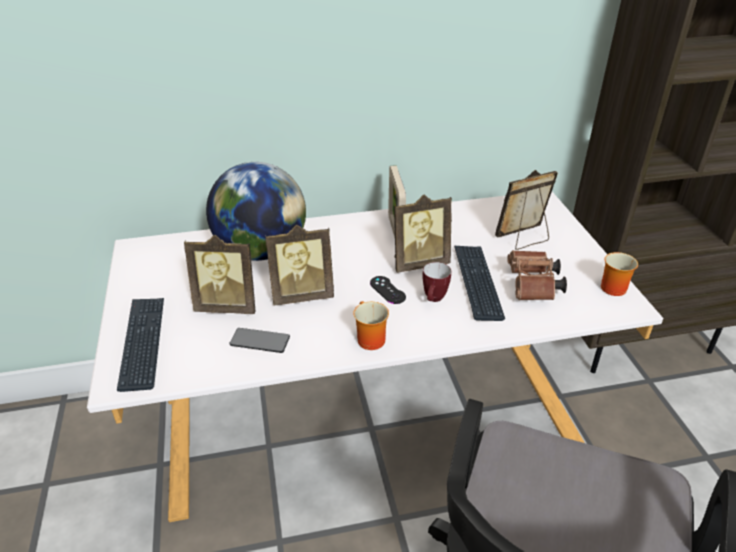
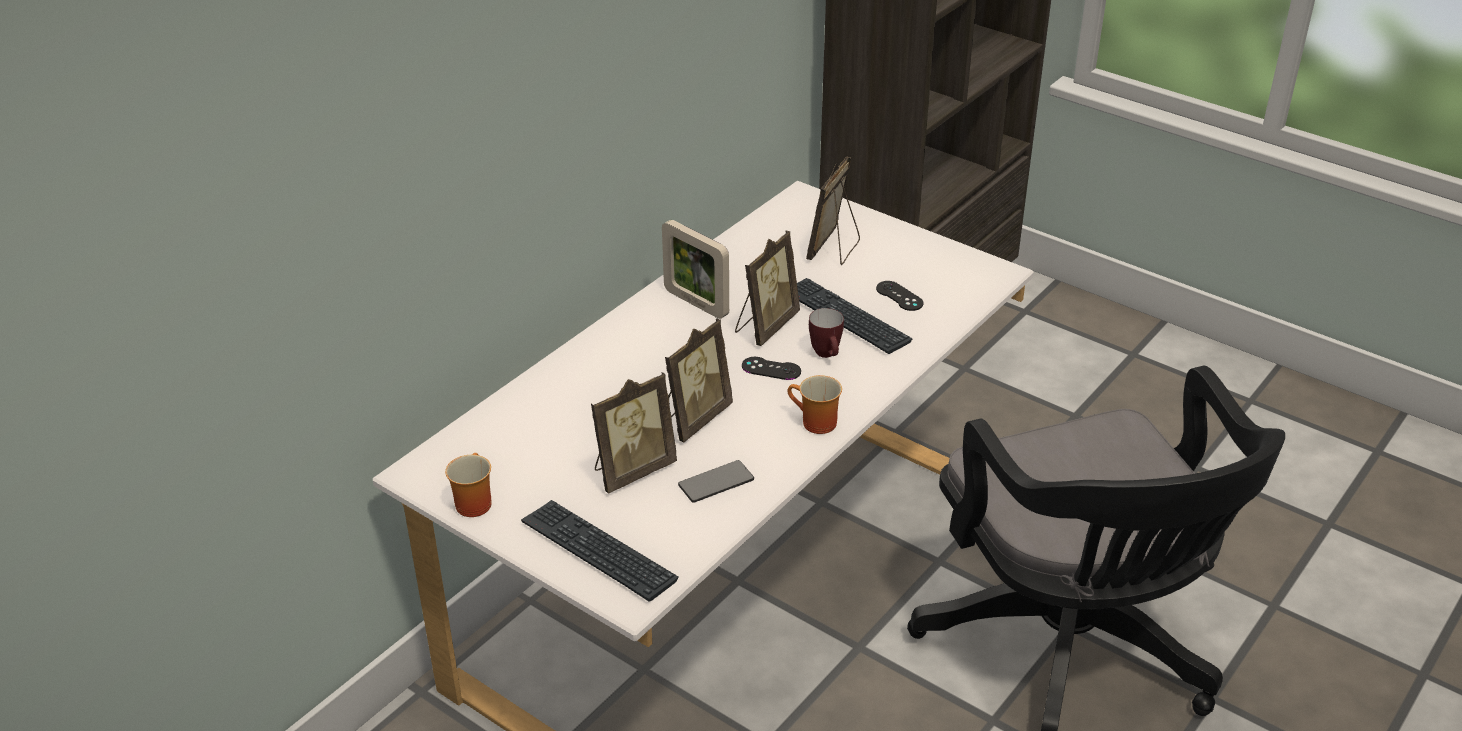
camera: 40 degrees left, 0 degrees up
(261, 251) = (580, 398): globe -> none
(533, 287) = (899, 296): brown binoculars -> black game controller
(613, 286) = (965, 260): mug -> mug (471, 502)

